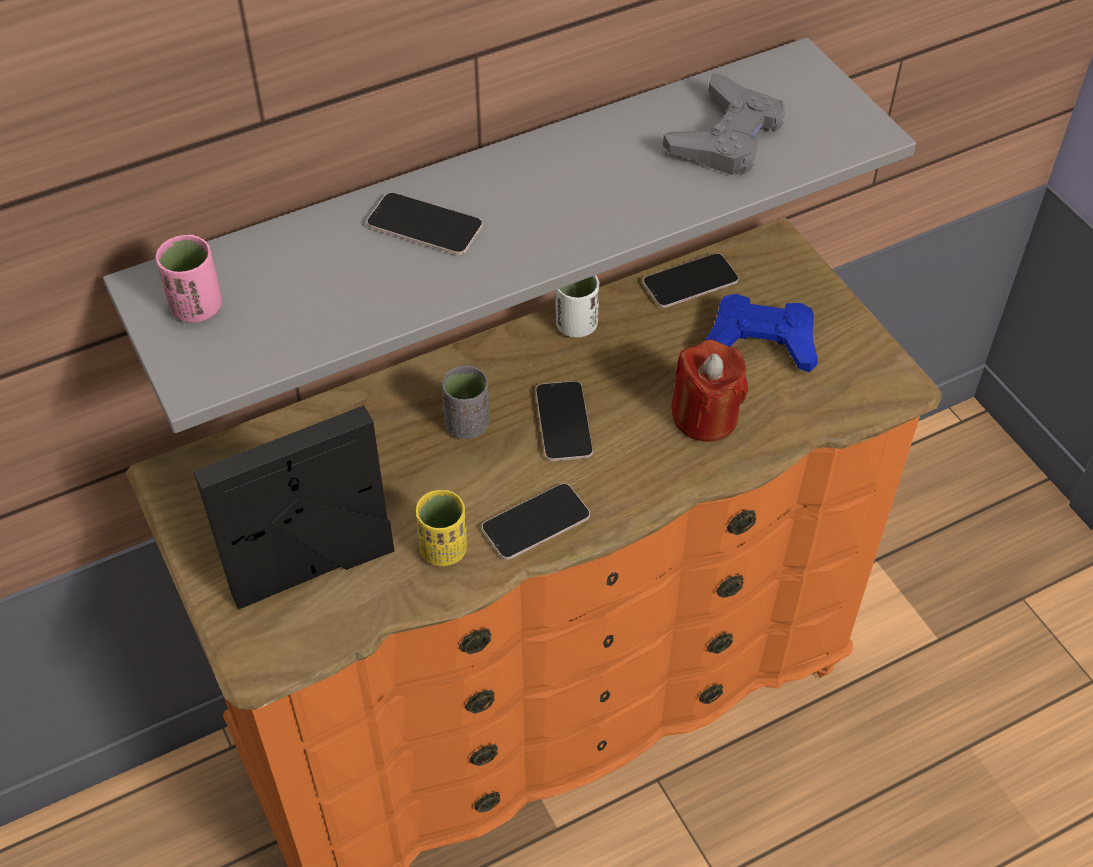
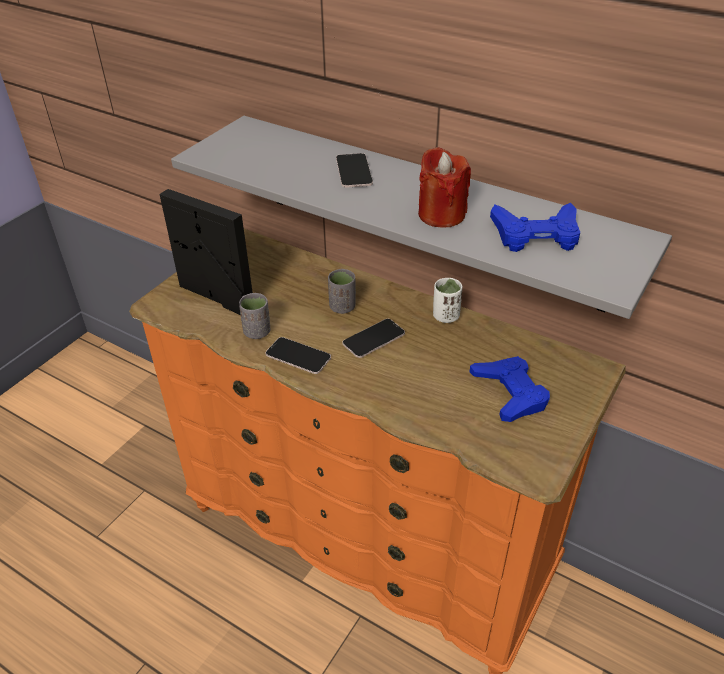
camera: 60 degrees right, 10 degrees down
(197, 307) = (243, 139): pink cup -> none
(444, 549) = (257, 332): yellow cup -> grey cup
(690, 282) = (524, 346): phone -> none
(705, 416) = (427, 391): red candle -> red candle (441, 215)
(726, 136) = (536, 234): grey game controller -> blue game controller

